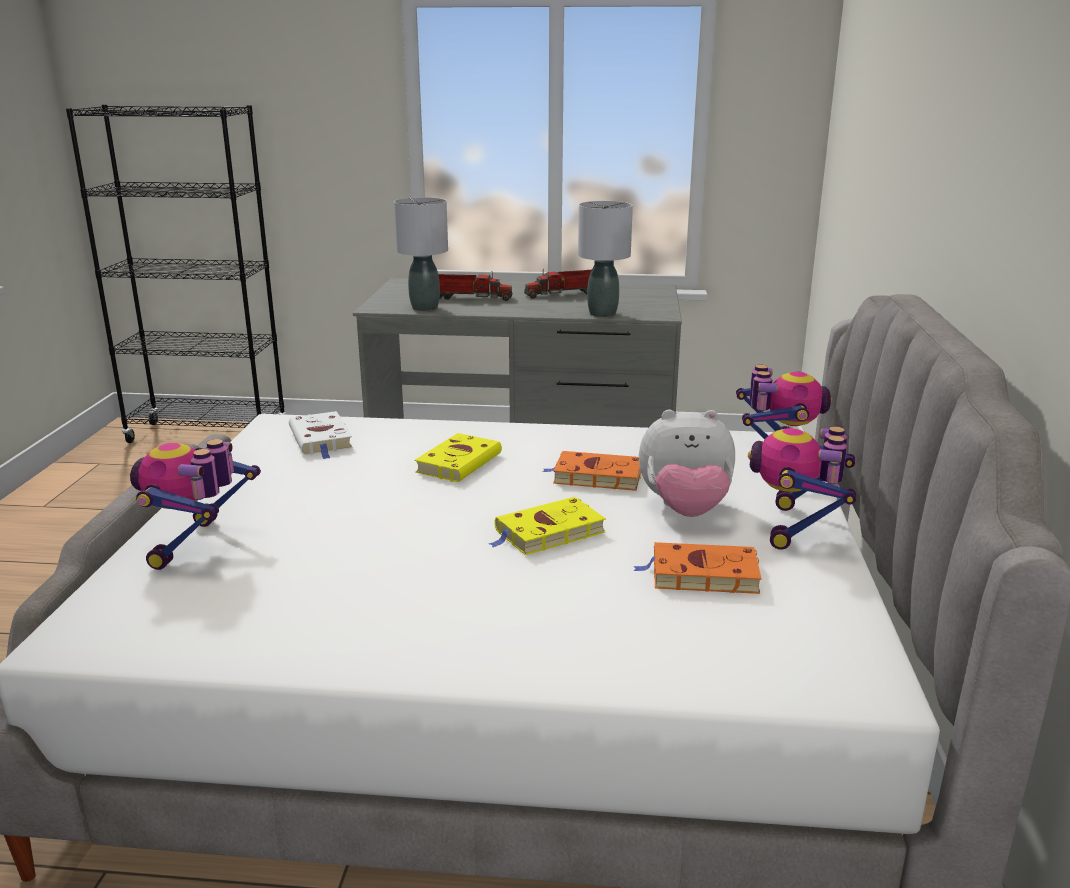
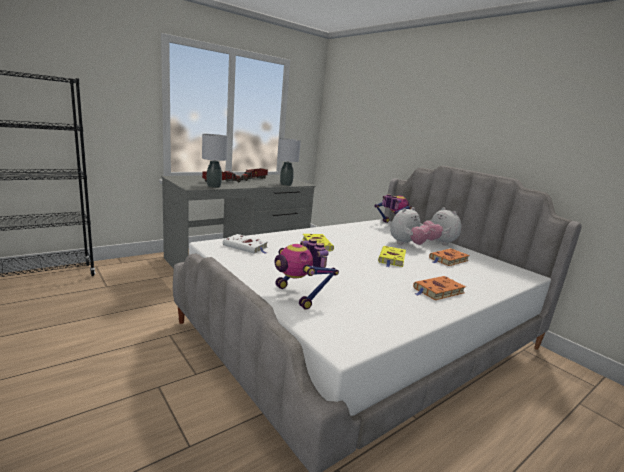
camera: 45 degrees left, 5 degrees down
(595, 476) = (364, 240): orange book -> orange book (437, 291)
(797, 528) = (438, 243): toy robot -> plush toy

